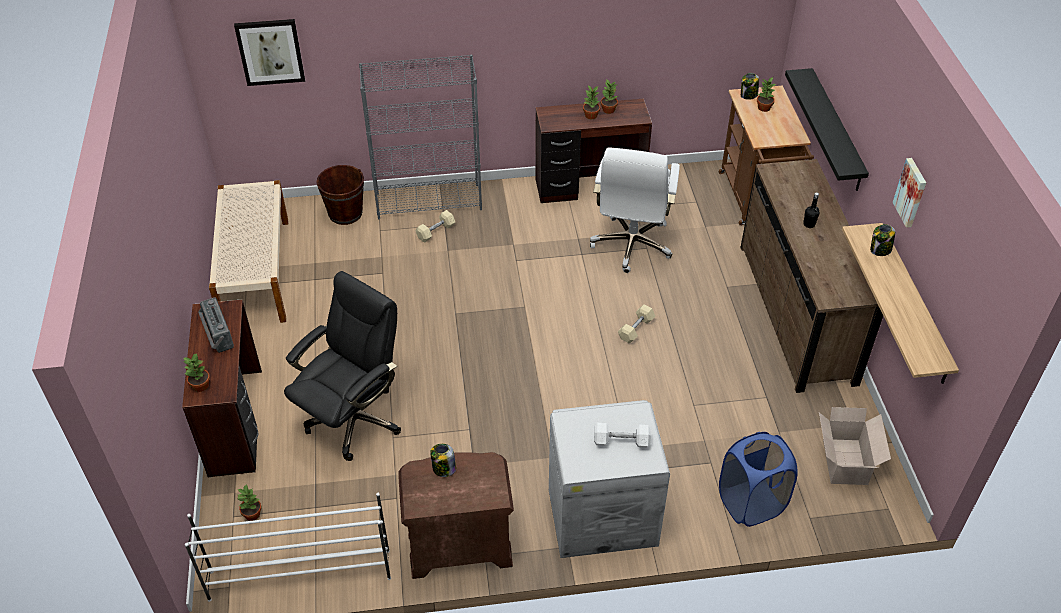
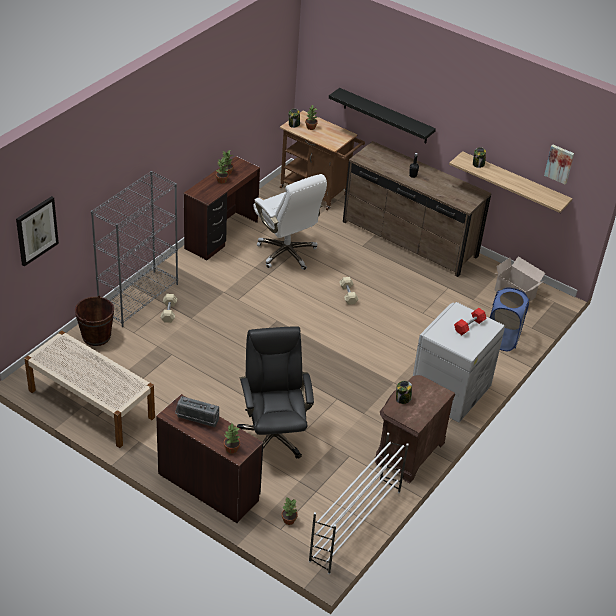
camera: 50 degrees left, 5 degrees down
(621, 441) = (469, 326): white dumbbell -> red dumbbell
(911, 192) = (487, 122): picture -> picture (559, 163)

